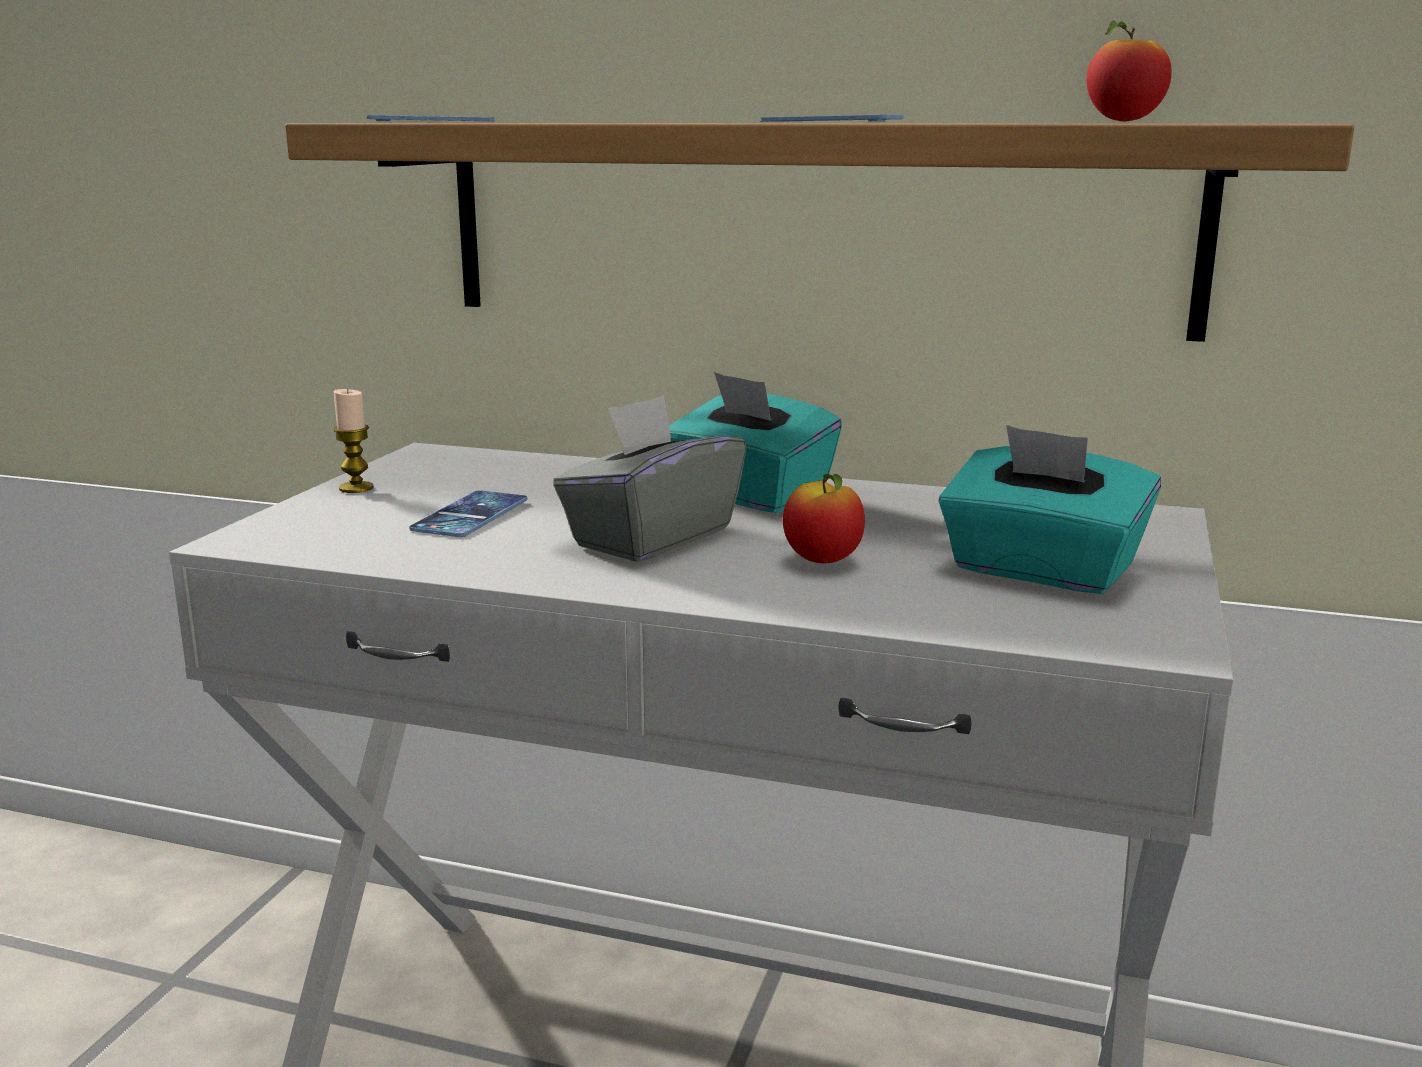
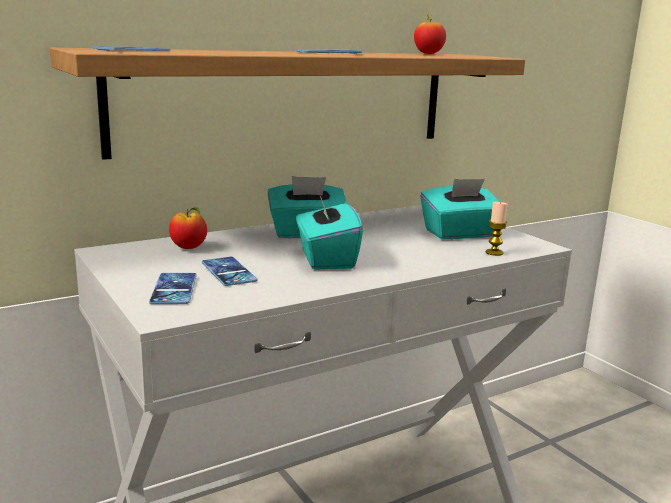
camera: 50 degrees left, 0 degrees up
(349, 516) = (174, 289): none -> phone
(356, 488) = (130, 277): candle -> candle (494, 252)
(651, 538) = (326, 258): grey tissue box -> turquoise tissue box
(823, 561) = (401, 249): apple -> apple (189, 248)

